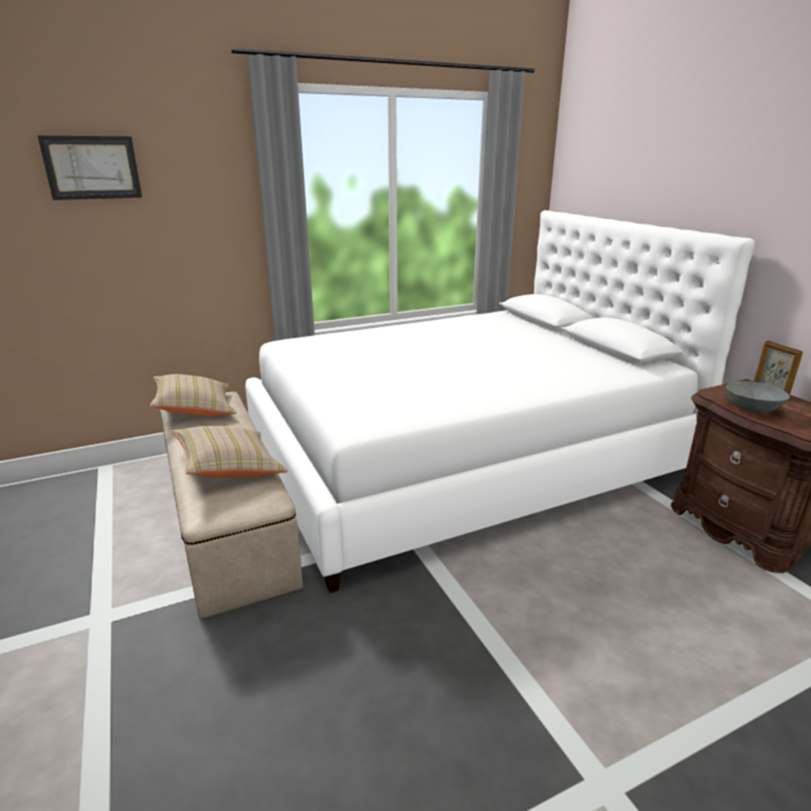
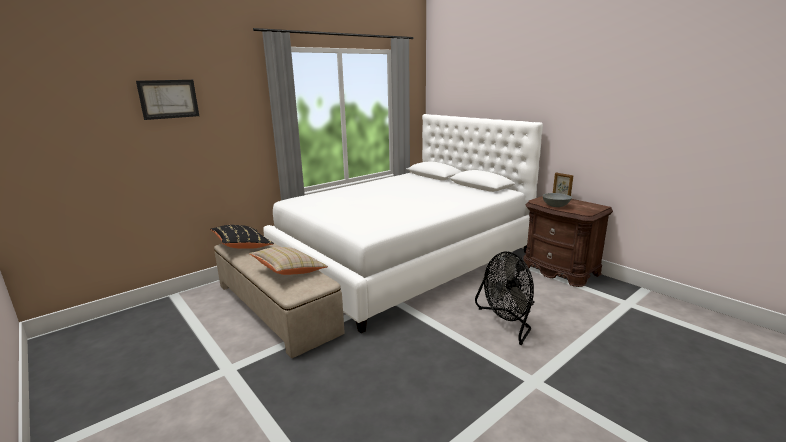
camera: 15 degrees left, 5 degrees down
(195, 410) = (242, 246): beige pillow -> black pillow
(603, 623) = (508, 321): none -> black fan

